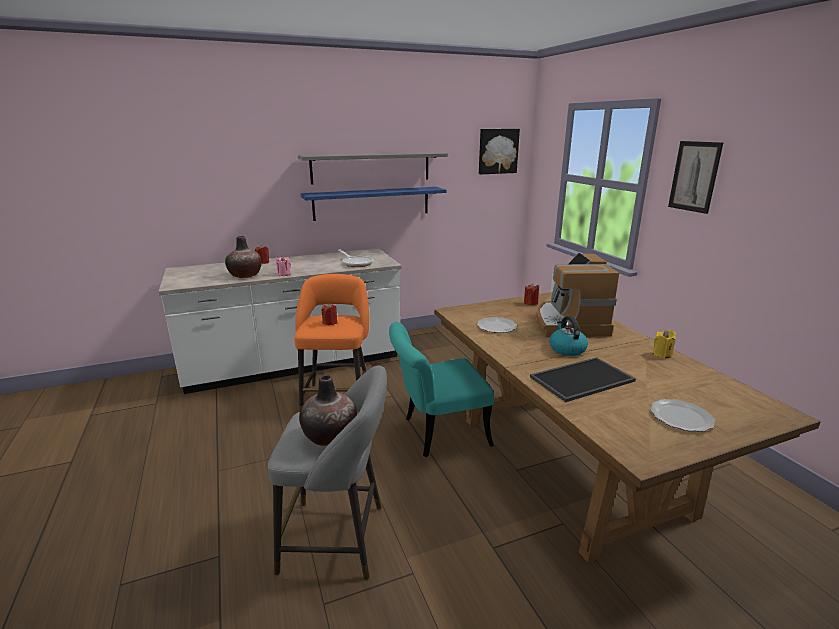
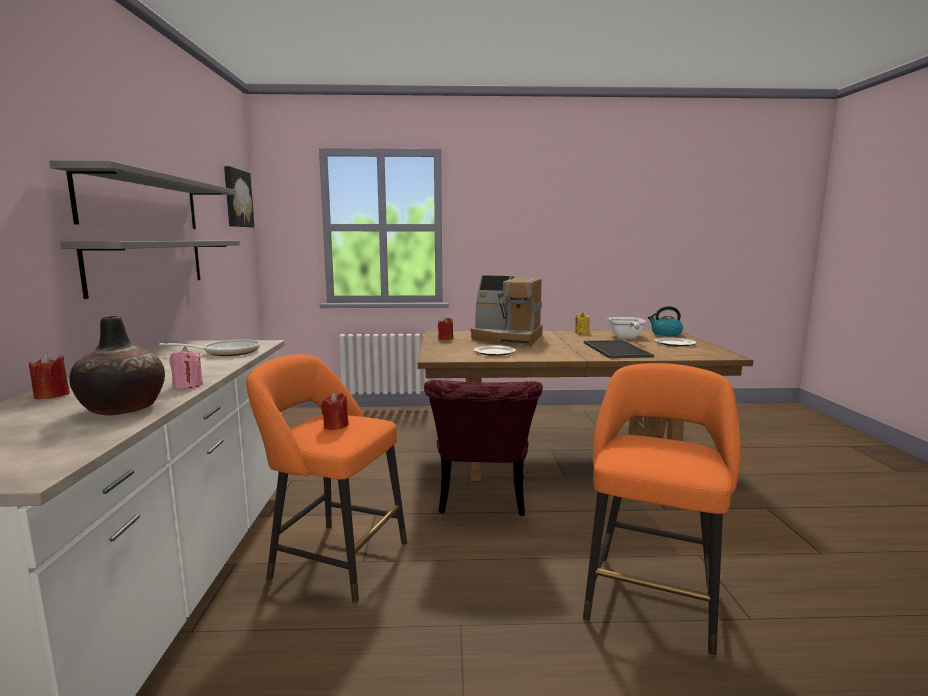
camera: 70 degrees left, 10 degrees down
(330, 436) = (670, 448): vase -> none
(339, 538) = (651, 595): grey stool -> orange stool
(372, 203) = (149, 264): blue shelf -> grey shelf
(437, 433) = (482, 500): turquoise chair -> red chair
(566, 349) = (559, 345): kettle -> kettle (665, 334)
(677, 382) = (626, 337): none -> frying pan
(694, 176) = (490, 212): picture -> none

